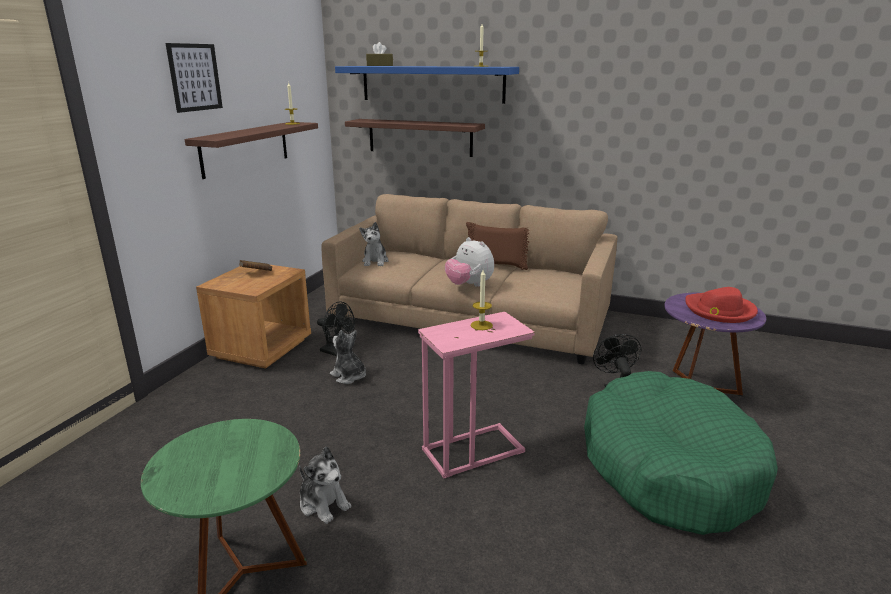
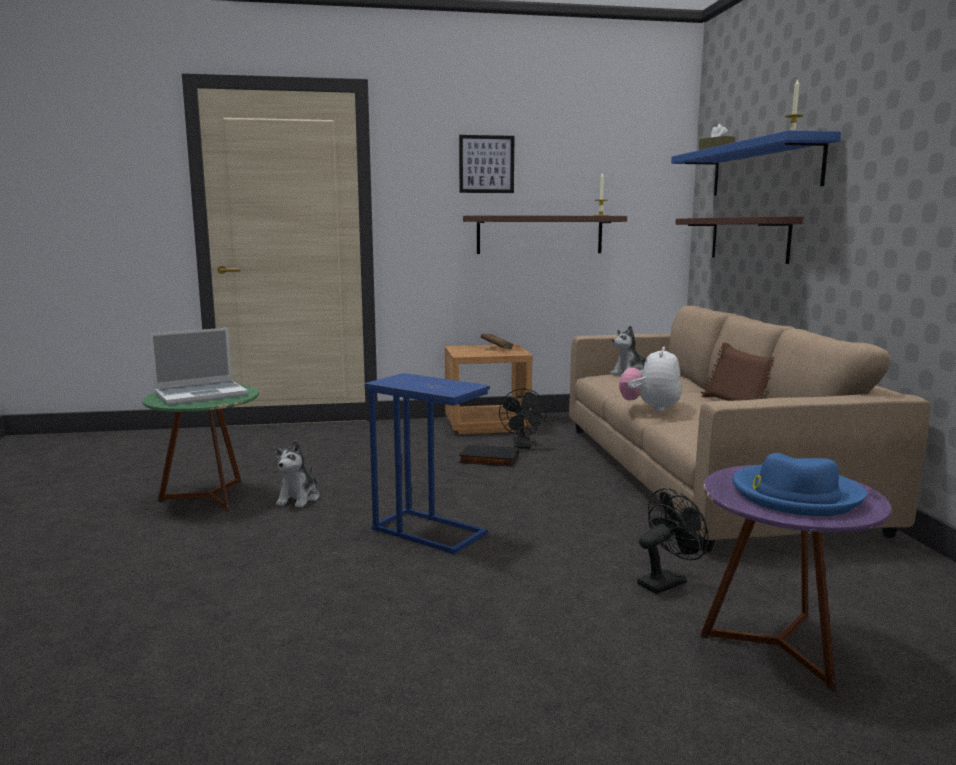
camera: 60 degrees right, 10 degrees down
(223, 460) = (202, 394): none -> laptop
(349, 376) = (488, 460): plush toy -> black book
(472, 451) = (427, 532): pink side table -> blue side table
(481, 325) = (440, 383): candle -> none
(668, 467) = (522, 643): green dog bed -> none
(719, 310) = (795, 495): red hat -> blue hat

